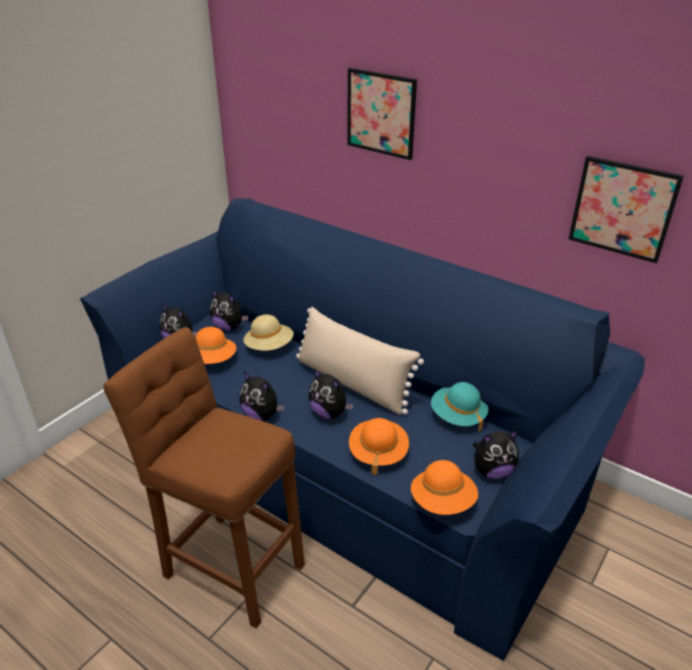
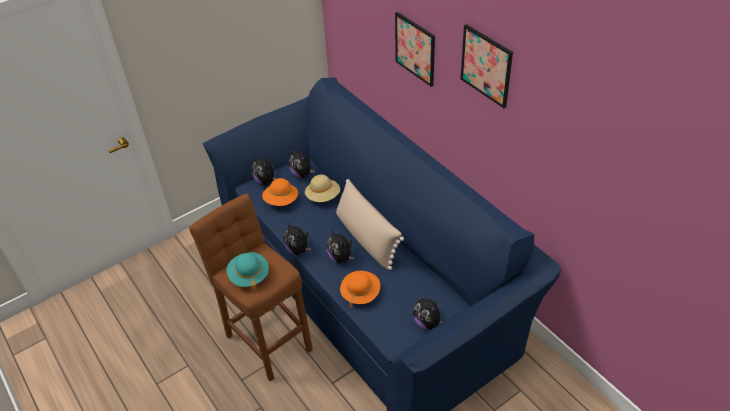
camera: 20 degrees right, 10 degrees up
(443, 501) = (385, 335): orange hat -> none
(458, 416) = (426, 278): turquoise hat -> turquoise hat (249, 276)
(492, 471) = (427, 323): plush toy -> plush toy turned 45 degrees clockwise
(622, 208) = (548, 166): picture -> picture (486, 65)

